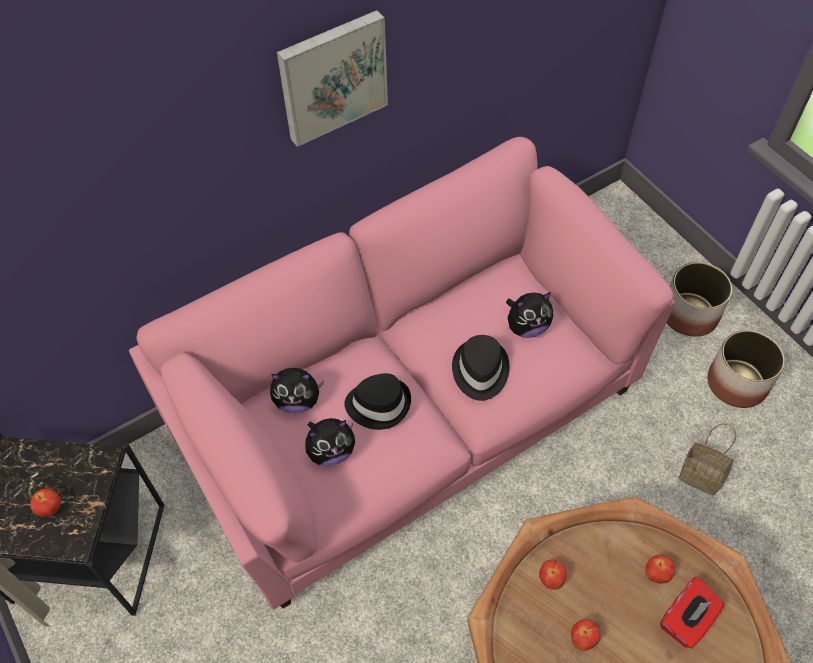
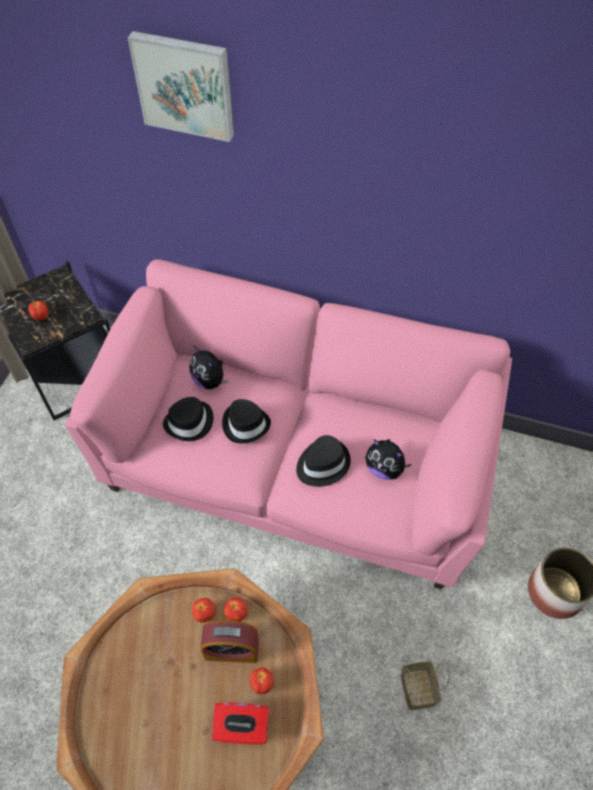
camera: 50 degrees right, 0 degrees up
(331, 451) = (190, 422): plush toy -> black hat
(332, 76) = (354, 183): picture -> picture (185, 85)
(582, 639) = (176, 663): apple -> apple (236, 614)
(604, 579) = (231, 650): none -> alarm clock
(737, 383) = (526, 668): planter -> none

